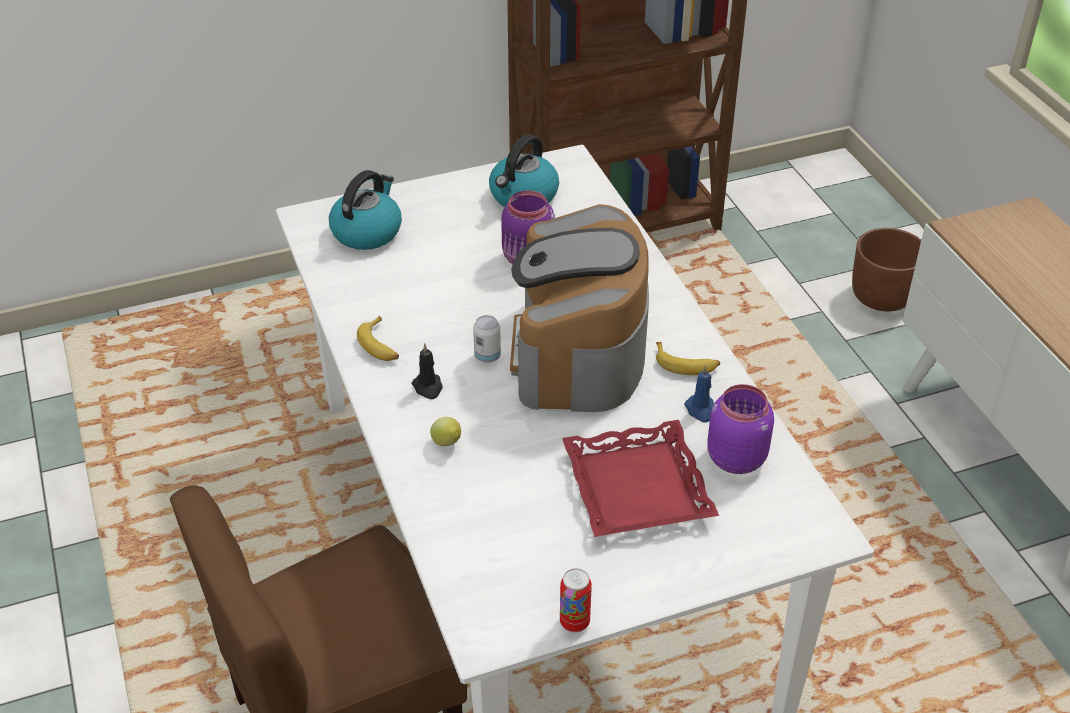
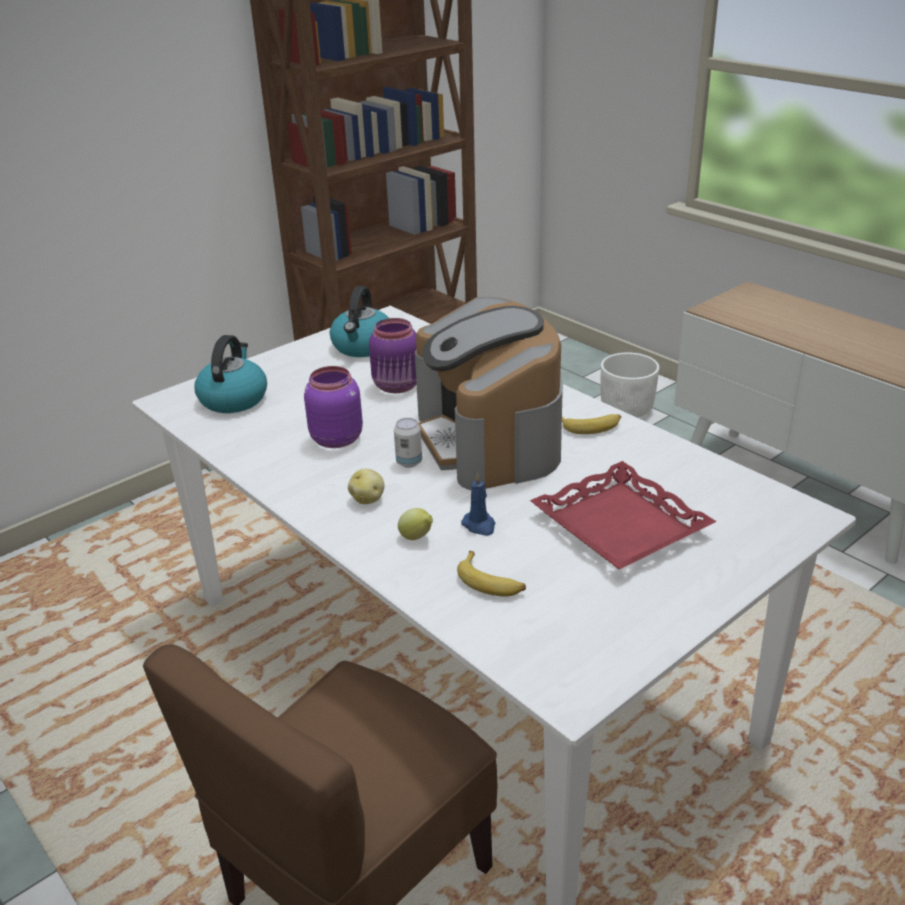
camera: 20 degrees left, 10 degrees down
(380, 345) = (300, 478): banana -> banana (491, 582)
(428, 387) = (368, 499): black candle -> potato
(574, 622) = (648, 651): can -> none
(701, 410) = (628, 454): blue candle -> blue candle (479, 525)
(735, 457) = (685, 480): purple jar -> purple jar (336, 438)
(882, 296) = (626, 409): brown planter -> white planter

